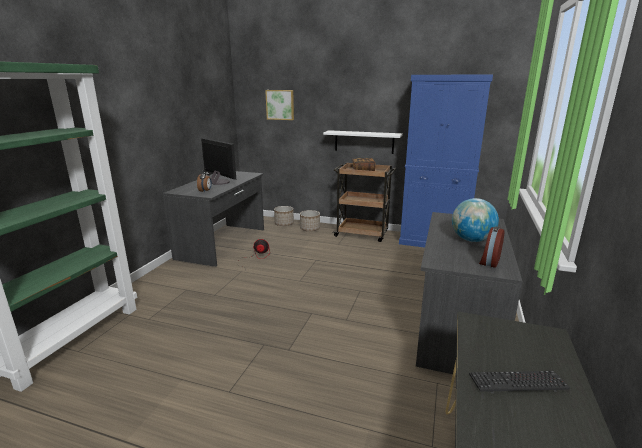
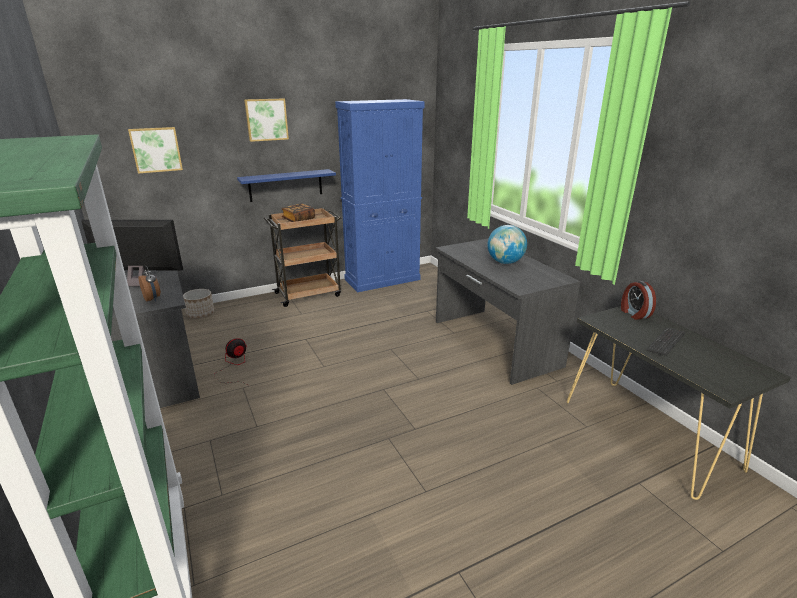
camera: 45 degrees left, 5 degrees up
(310, 229) = (243, 309): planter -> none
(356, 88) = (266, 119): none -> picture
(364, 142) = (285, 185): white shelf -> blue shelf
(489, 261) = (543, 274): alarm clock -> alarm clock (634, 313)

